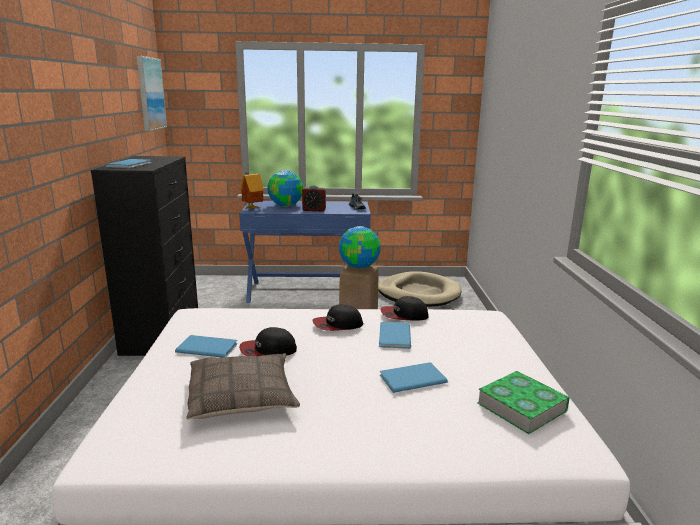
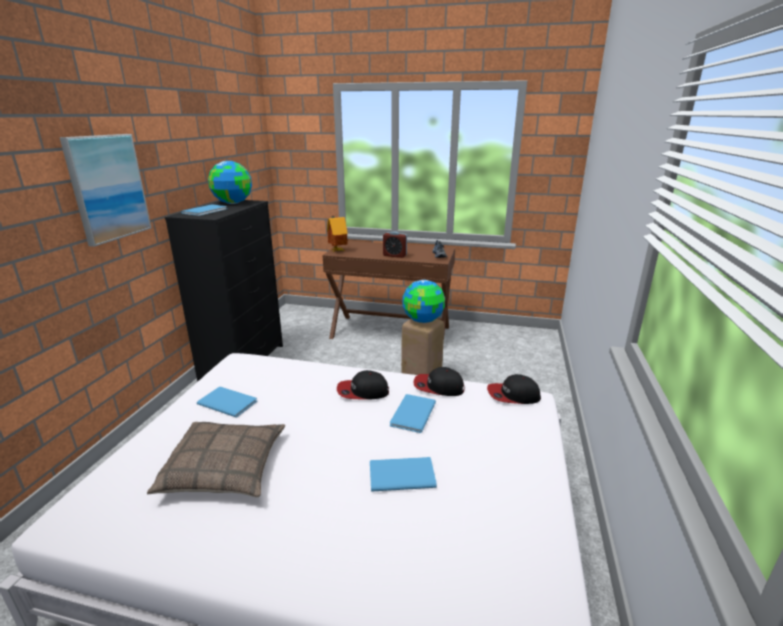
camera: 15 degrees right, 5 degrees up
(150, 93) = (252, 137): picture -> picture (108, 188)
(268, 350) = (278, 415): cap -> cap (513, 395)
(285, 205) = (371, 248): globe -> globe (233, 203)
(308, 291) = (391, 332): blue desk -> brown desk
(418, 293) = (500, 345): beige dog bed -> none
(521, 407) = (504, 541): book -> none

